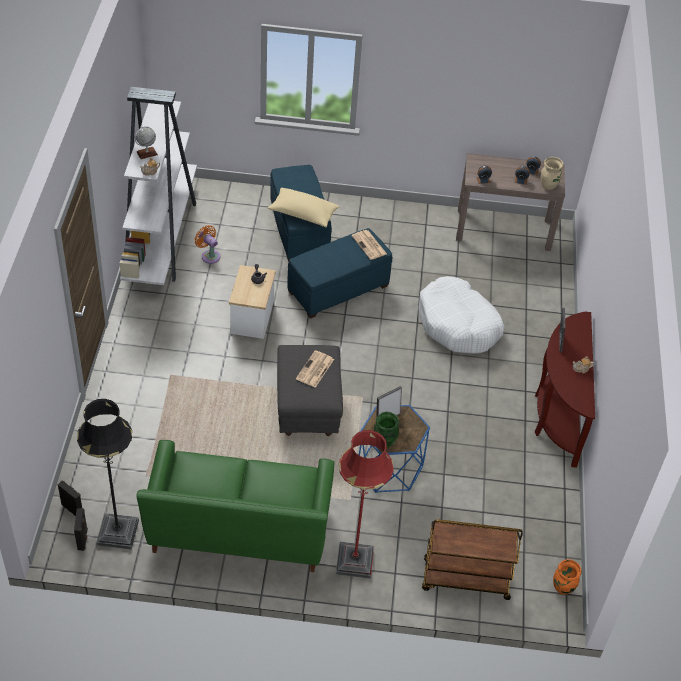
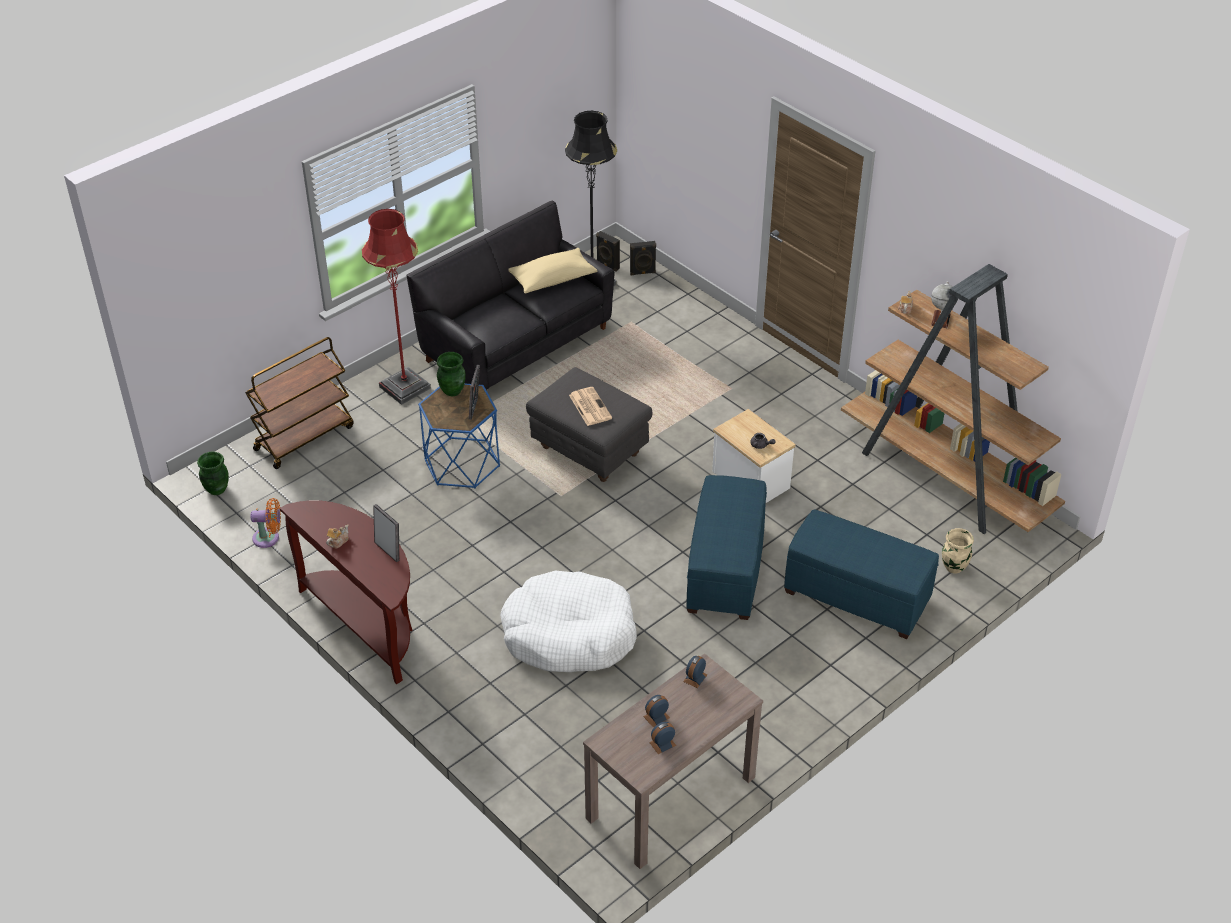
camera: 135 degrees right, 5 degrees down
(161, 237) = (946, 478): white bookcase -> brown bookcase
(209, 255) = (879, 499): orange fan -> orange fan (269, 538)
(239, 528) = (516, 344): green sofa -> black sofa
(303, 214) = (827, 531): beige pillow -> beige pillow (552, 279)
(369, 245) = (719, 554): newspaper -> none
(548, 186) = (617, 739): beige vase -> beige vase (953, 567)
(563, 588) = (216, 489): orange vase -> green vase

